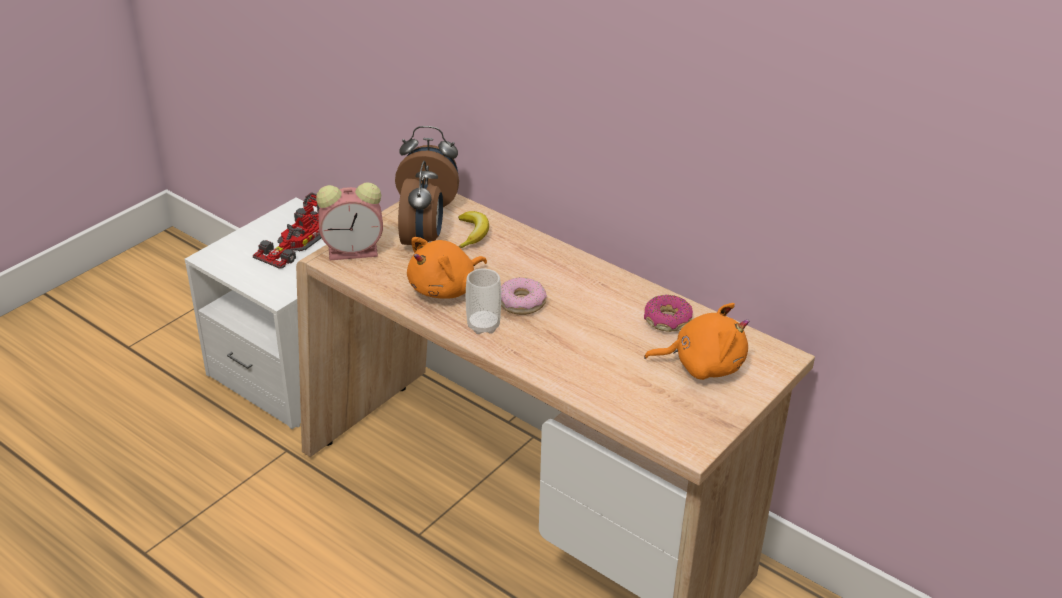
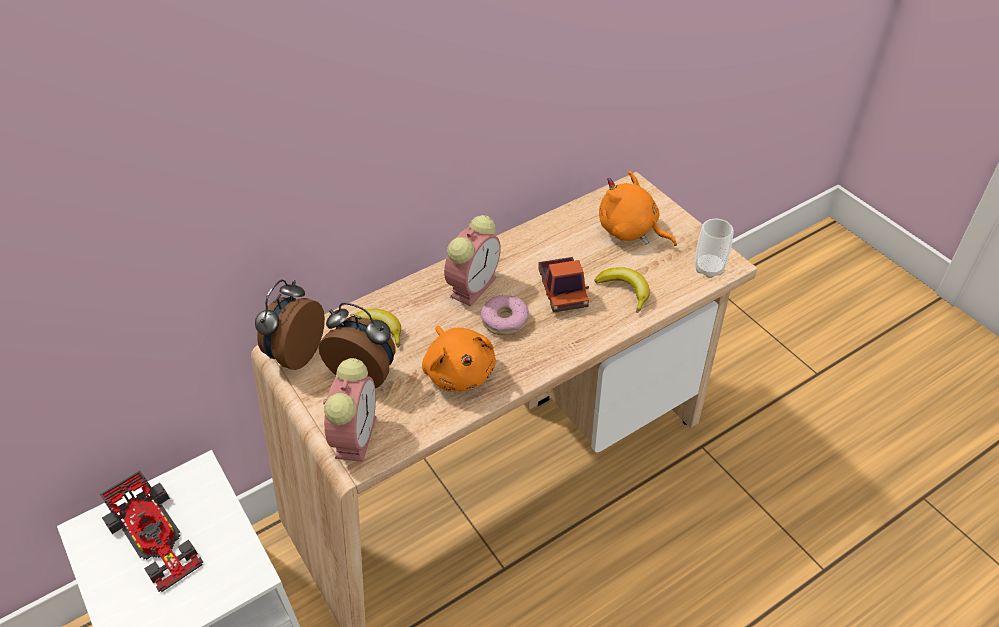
camera: 70 degrees left, 10 degrees up
(483, 326) = (530, 355): cup -> cup (709, 268)
(559, 276) = (474, 285): none -> alarm clock
(580, 331) = (562, 291): none -> toy truck
(603, 373) = (625, 291): none -> banana
(667, 320) = (566, 235): donut -> none
(703, 365) = (630, 231): orange plush toy -> orange plush toy turned 75 degrees counterclockwise

